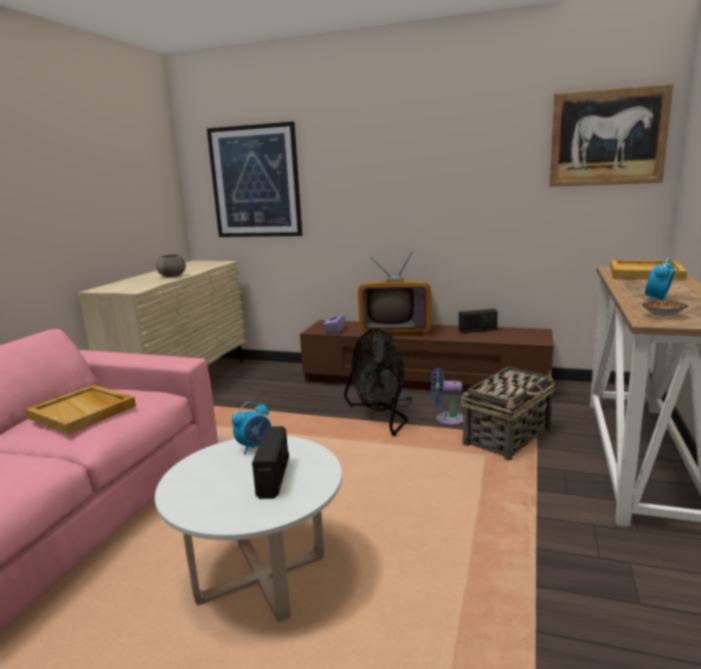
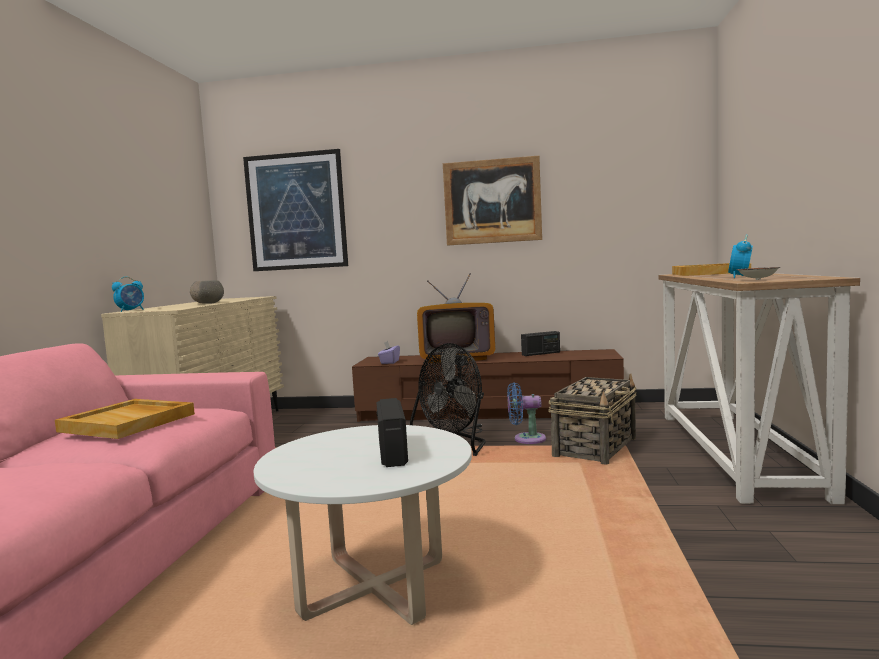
camera: 10 degrees left, 10 degrees down
(255, 447) = (356, 434): alarm clock -> alarm clock (131, 310)
(607, 138) = (650, 160): picture -> picture (492, 201)

